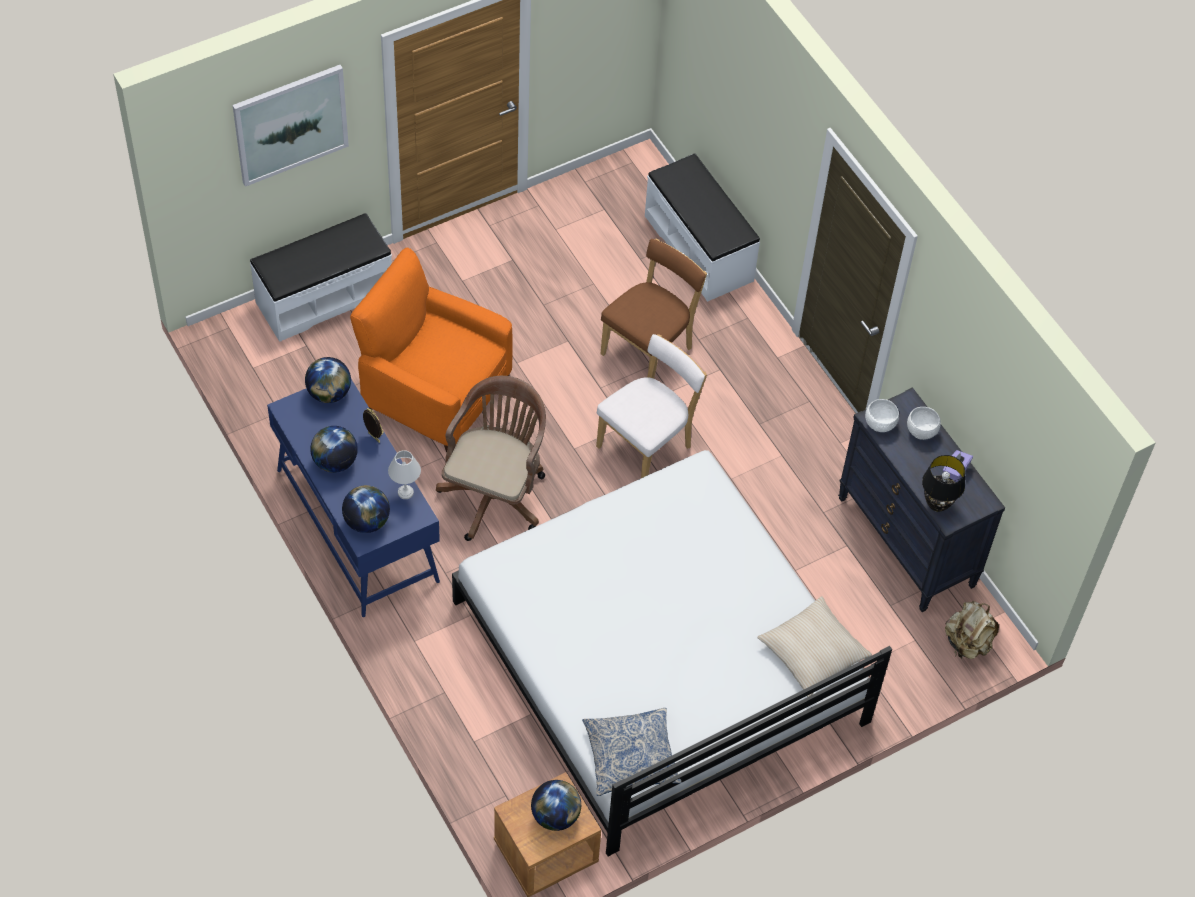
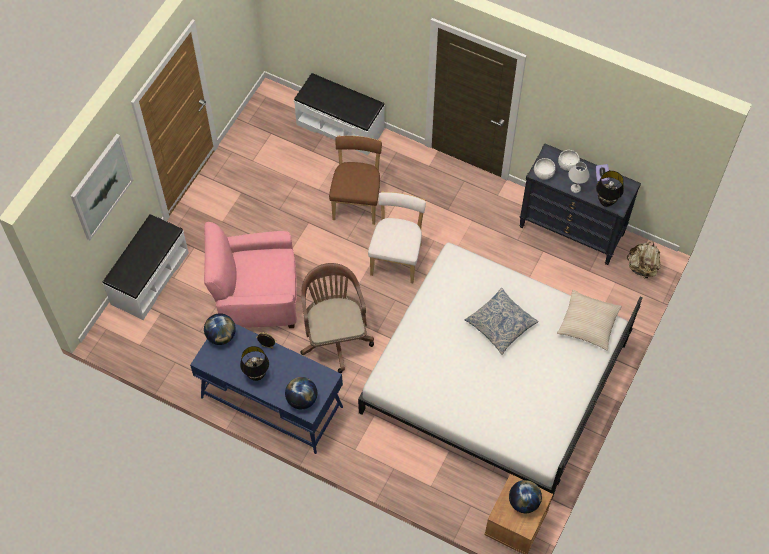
camera: 30 degrees left, 5 degrees up
(335, 462) = (256, 375): globe -> black table lamp
(404, 492) = (310, 369): white table lamp -> white table lamp (575, 189)
(434, 393) = (256, 297): orange armchair -> pink armchair
(631, 757) = (539, 443): pillow -> pillow (501, 324)

